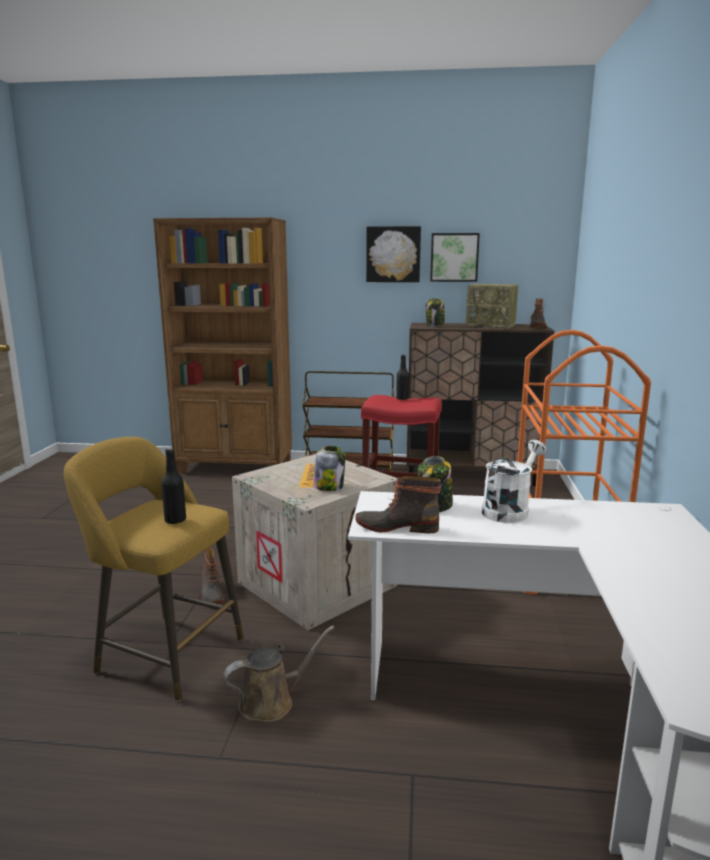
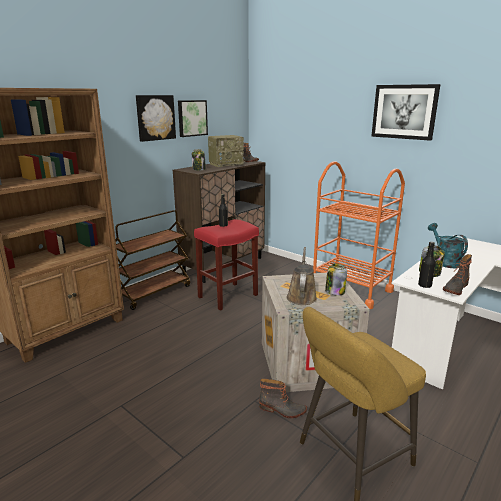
camera: 55 degrees left, 5 degrees up
(175, 520) = (381, 350): black bottle -> black bottle (424, 285)
(272, 702) = (431, 425): brown watering can -> brown watering can (301, 296)
(509, 510) = (444, 261): white watering can -> turquoise watering can
(670, 241) = (404, 112): none -> picture

